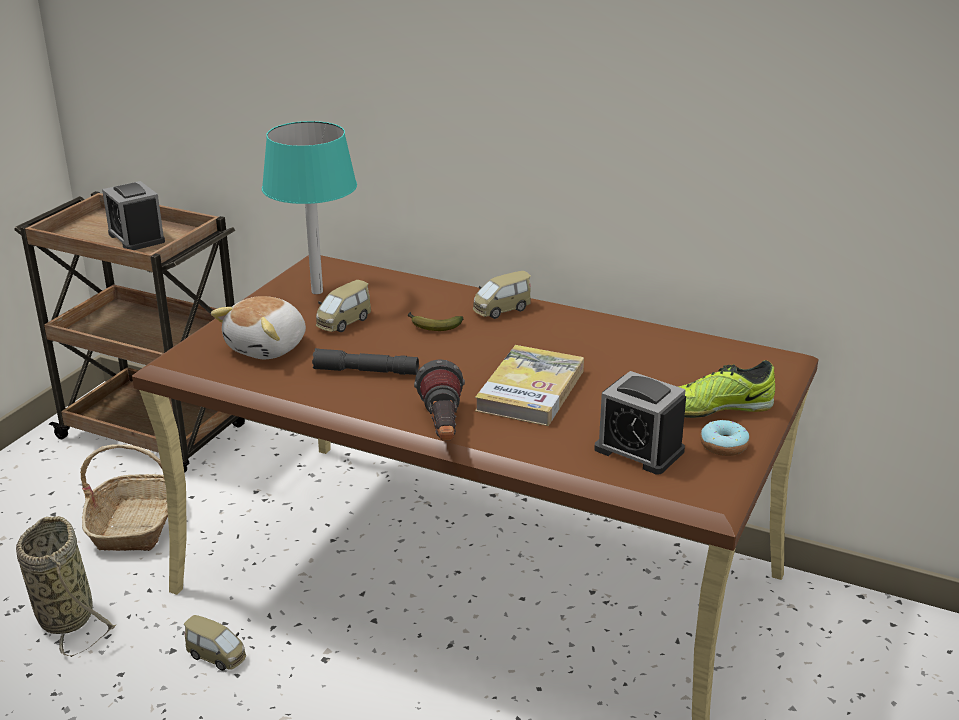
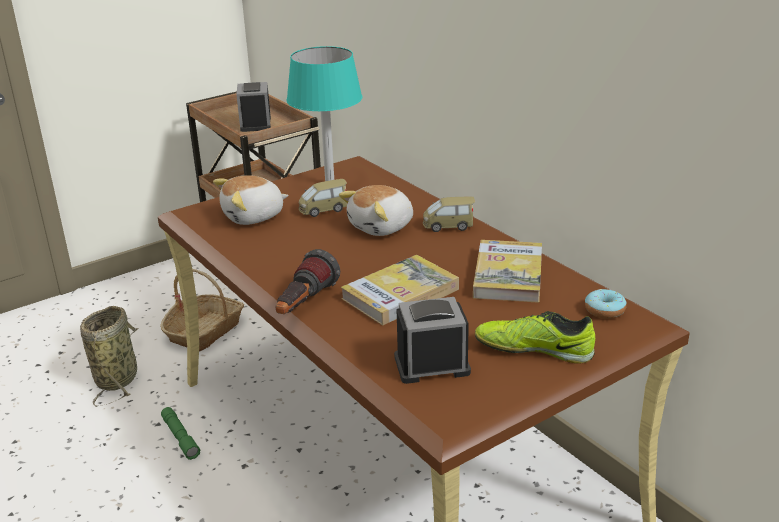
camera: 30 degrees right, 0 degrees up
(216, 656) = (180, 437): toy car -> green flashlight
(366, 371) = (298, 249): grey flashlight -> none
(432, 326) = (382, 227): banana -> plush toy
(615, 345) = (508, 275): none -> book
(639, 450) = (432, 365): alarm clock -> alarm clock turned 105 degrees clockwise
(723, 446) = (506, 382): donut -> donut (604, 310)

